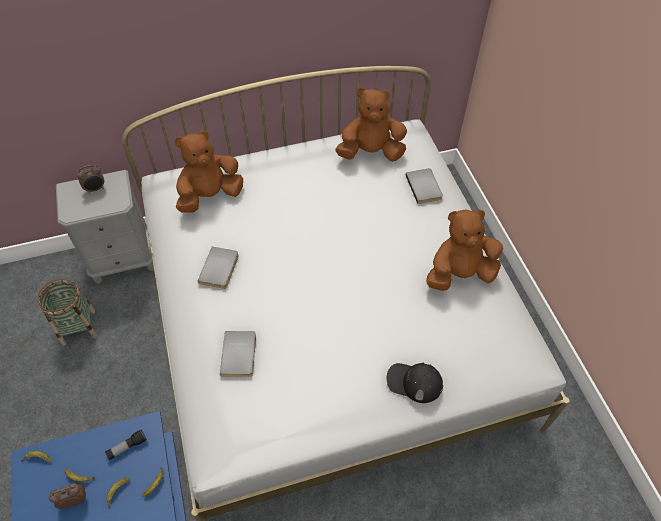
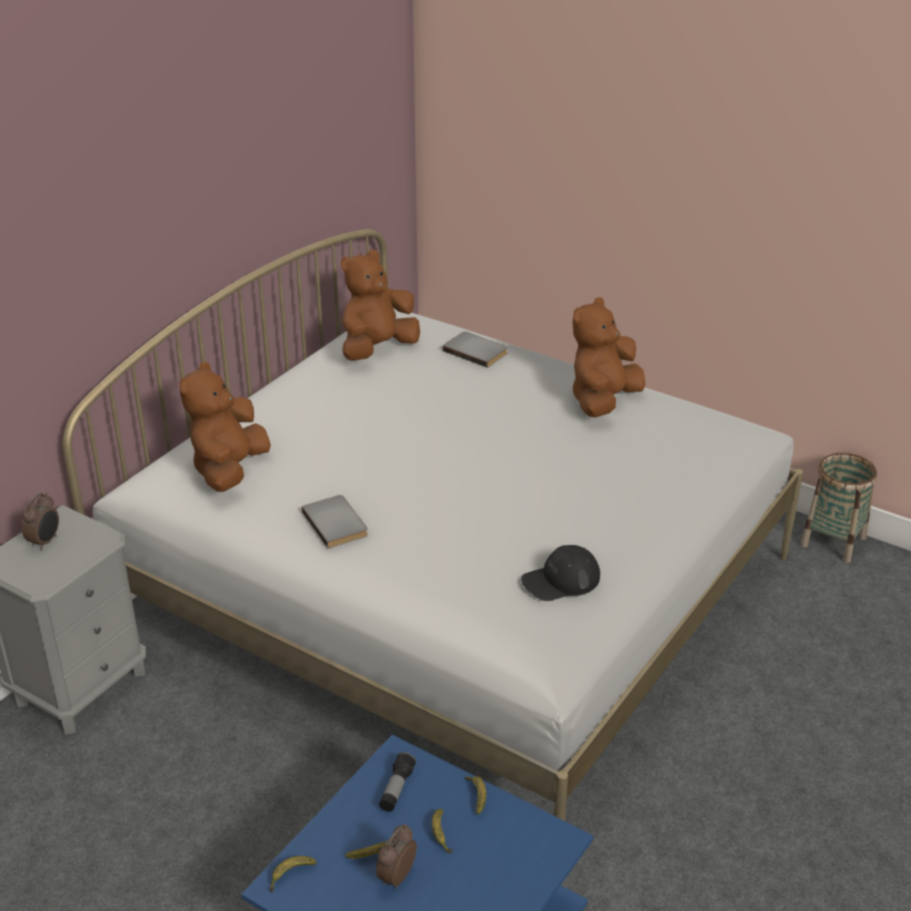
camera: 40 degrees left, 20 degrees down
(79, 327) = (105, 794): basket -> basket (833, 541)
(240, 354) = (464, 577): grey book -> none
(414, 382) = (670, 500): black cap -> black cap (560, 580)

